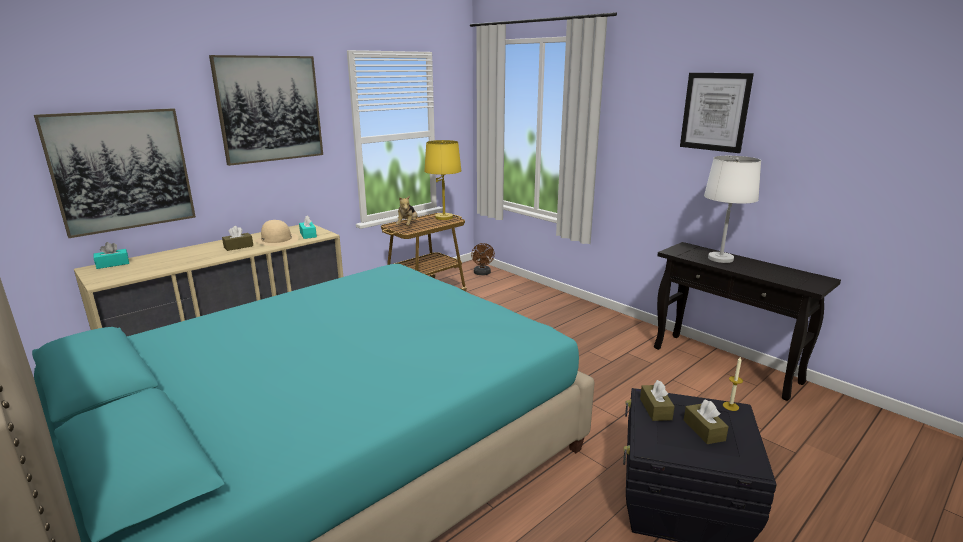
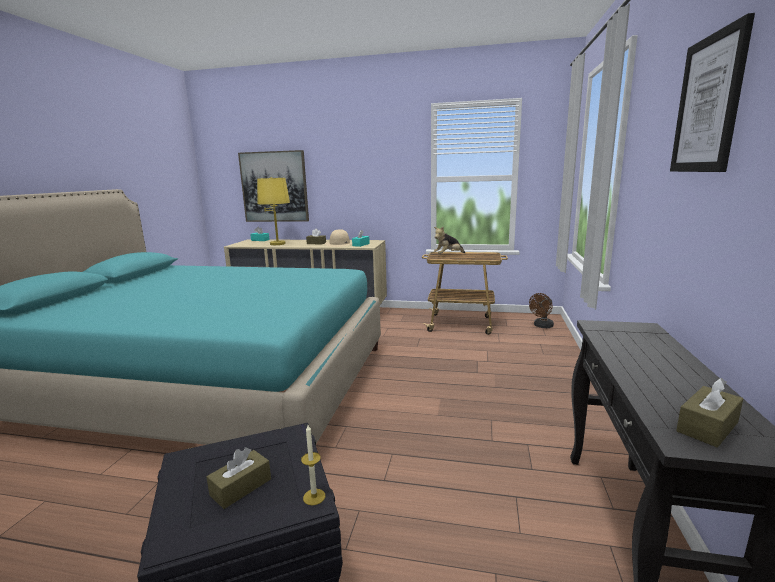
camera: 55 degrees right, 5 degrees down
(270, 109) = (363, 151): picture -> none
(443, 217) = (489, 255): yellow table lamp -> yellow table lamp (277, 244)
(655, 409) = (267, 444): brown tissue box -> brown tissue box (707, 427)
(721, 259) = (646, 353): white table lamp -> none

